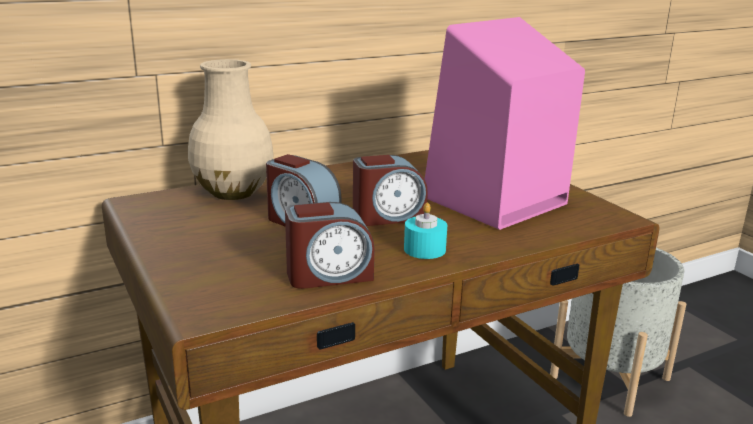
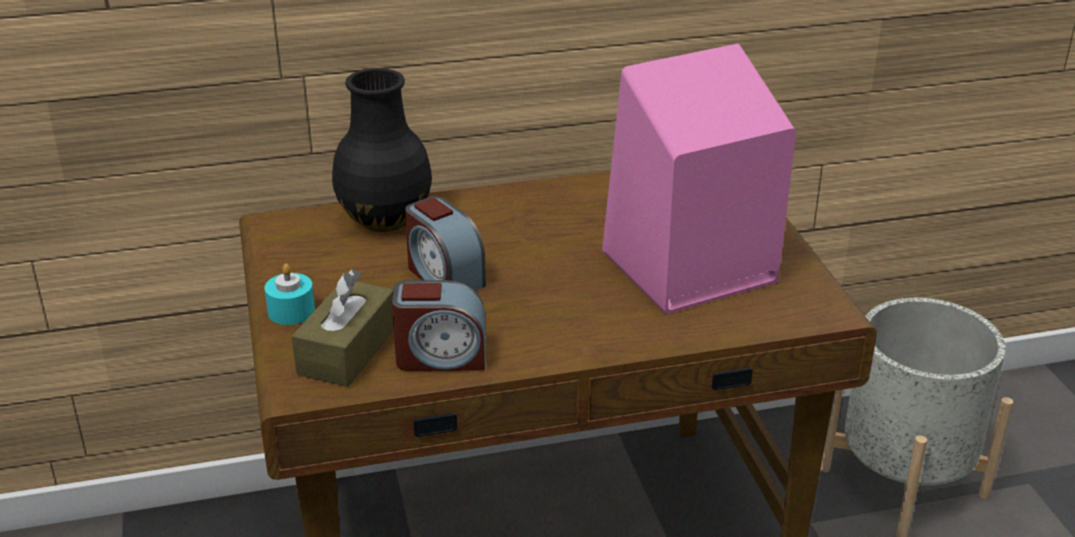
camera: 15 degrees right, 10 degrees up
(232, 192) = (383, 219): beige vase -> black vase
(239, 279) = (347, 350): none -> brown tissue box
(388, 216) = (546, 278): alarm clock -> none
(424, 249) = (562, 333): turquoise candle -> turquoise candle (291, 311)

